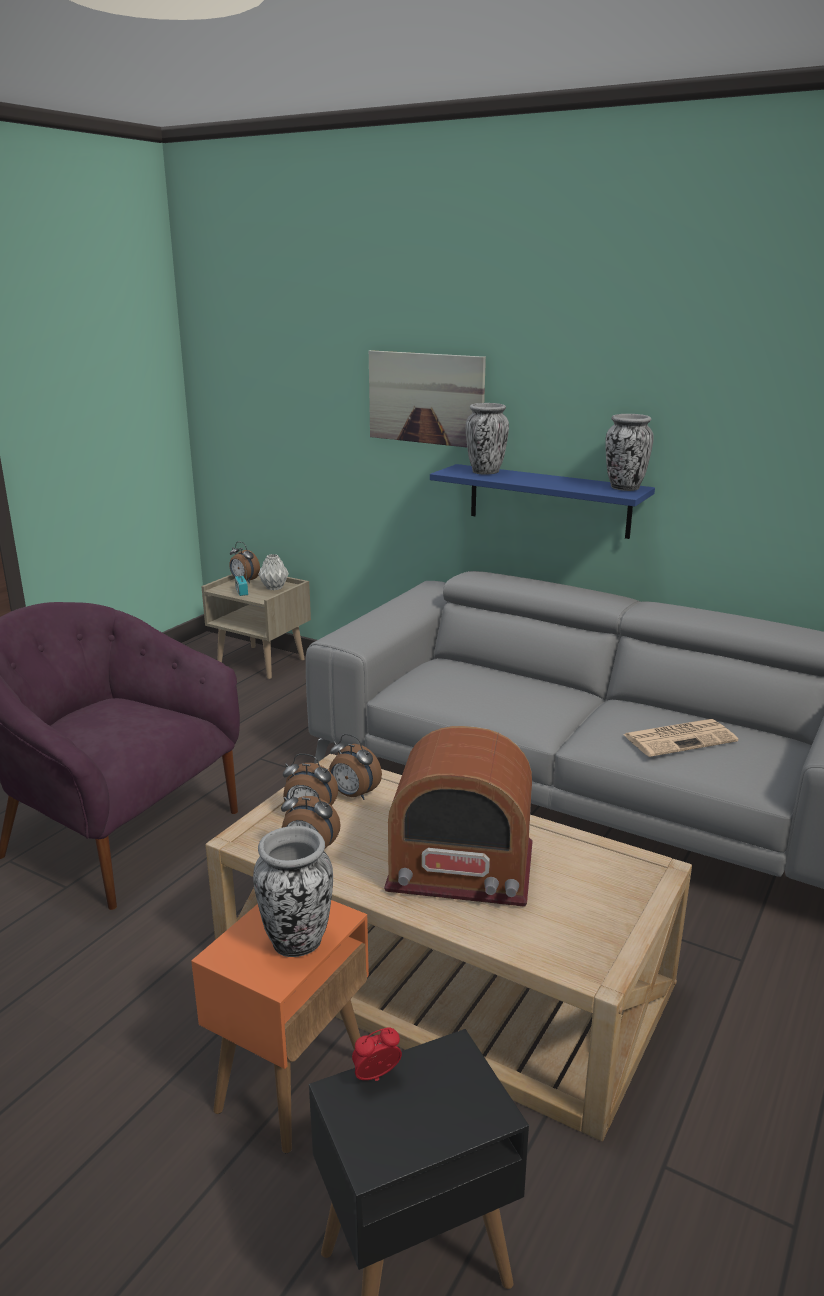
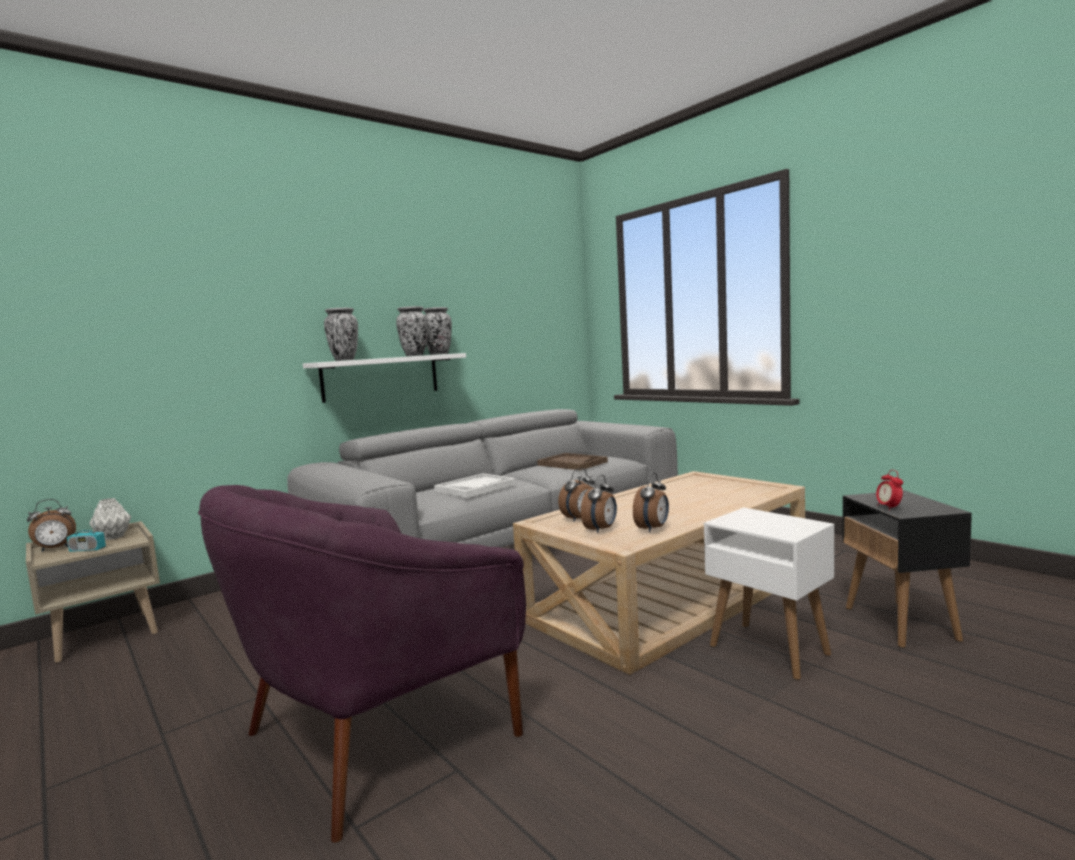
camera: 70 degrees left, 15 degrees down
(293, 1082) = (767, 650): orange side table -> white side table
(297, 943) = (775, 519): vase -> vase (415, 355)
(426, 398) = (266, 312): picture -> none
(461, 868) = (685, 501): radio -> none
(488, 696) = (475, 487): none -> white tray
(548, 501) = (381, 377): blue shelf -> white shelf
(680, 738) = (572, 463): newspaper -> brown tray

